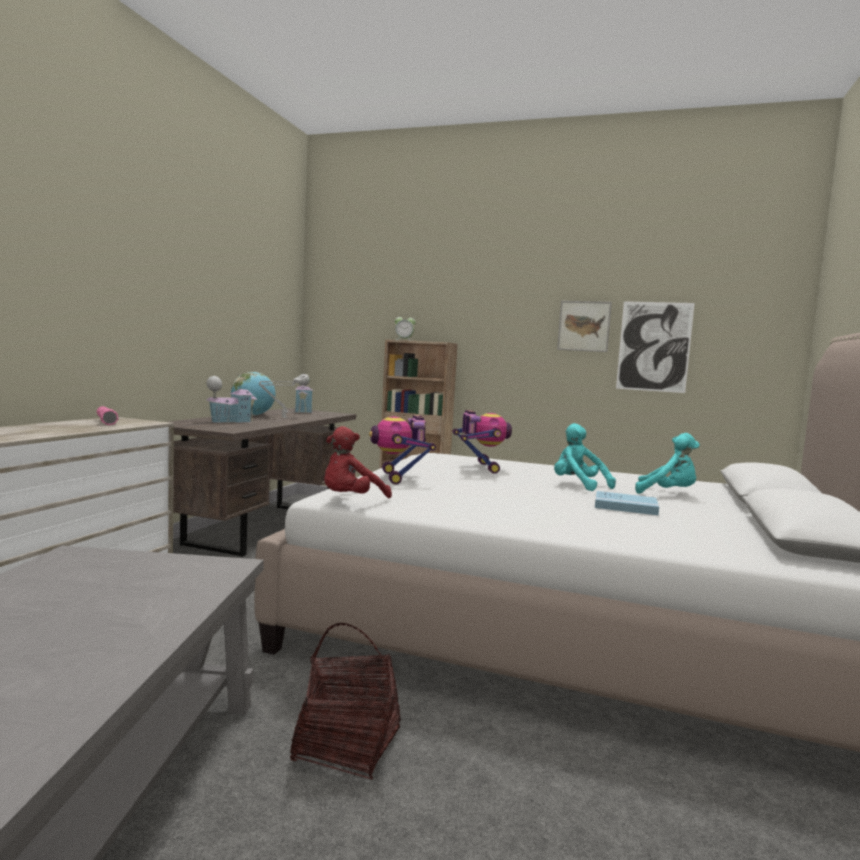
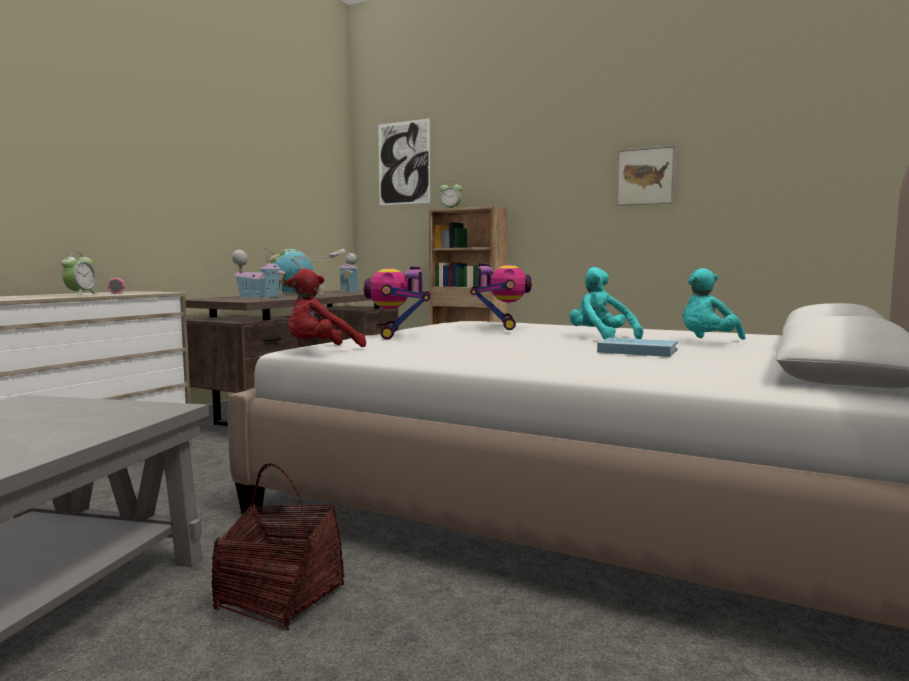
camera: 10 degrees right, 0 degrees up
(72, 425) = (80, 294): none -> alarm clock
(654, 346) = (727, 192): picture -> picture (404, 163)
(667, 493) = (707, 342): turquoise plush toy -> turquoise plush toy turned 105 degrees clockwise

